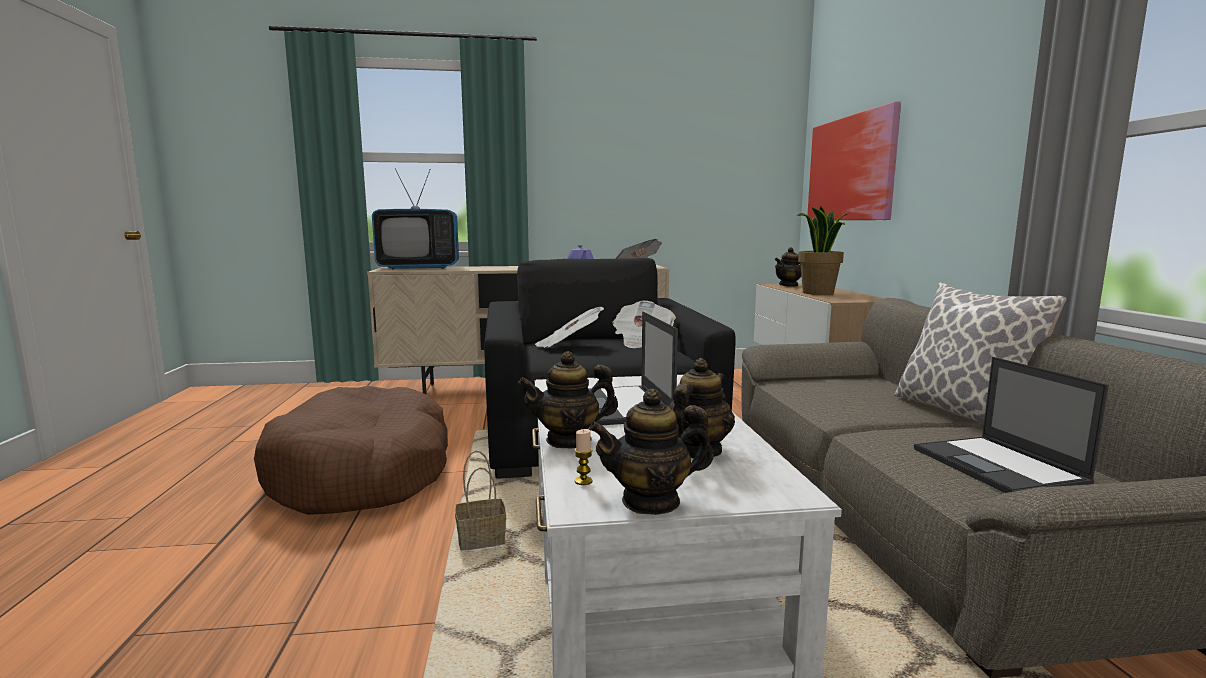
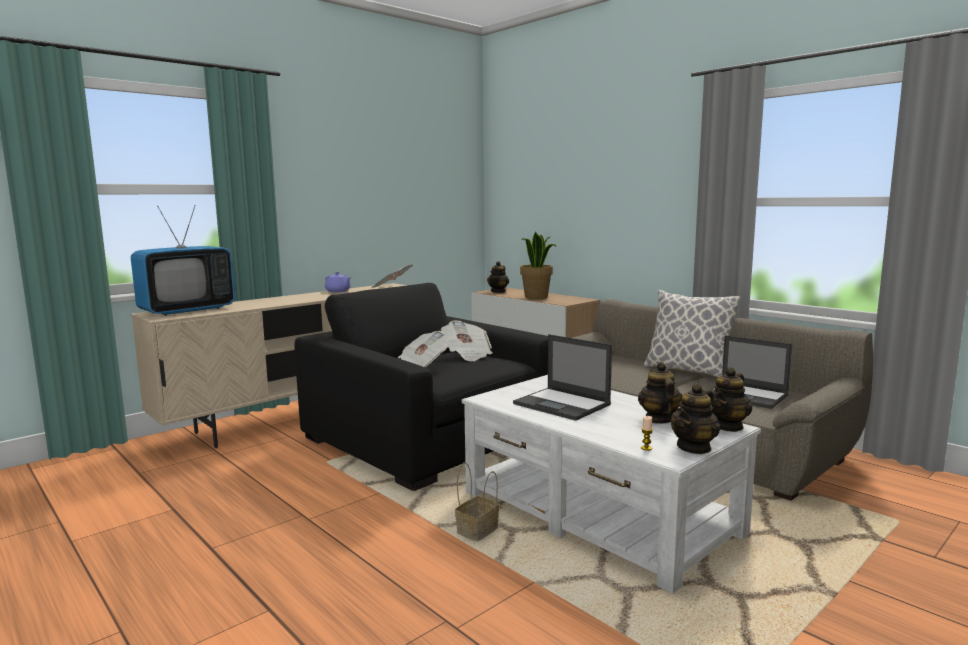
camera: 35 degrees left, 0 degrees up
(363, 473) = (290, 522): brown dog bed -> none
(569, 440) = (587, 430): teapot -> teapot (727, 426)
(851, 169) = (539, 200): picture -> none

